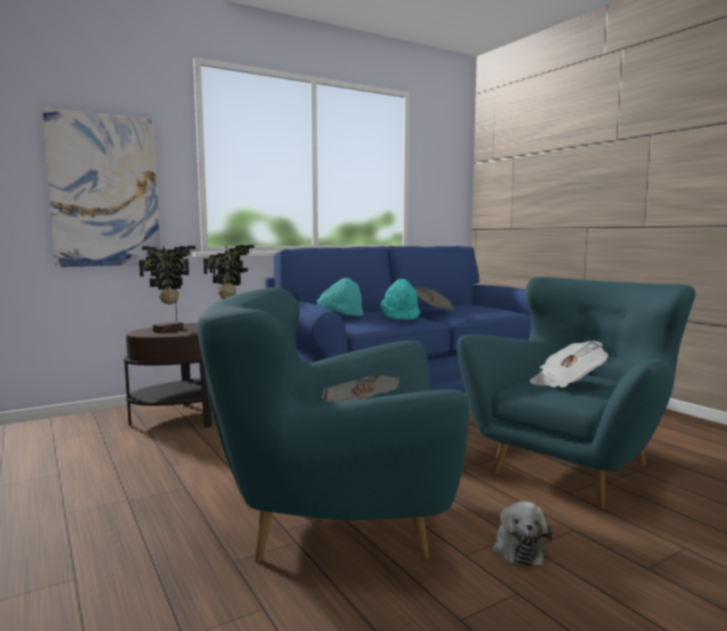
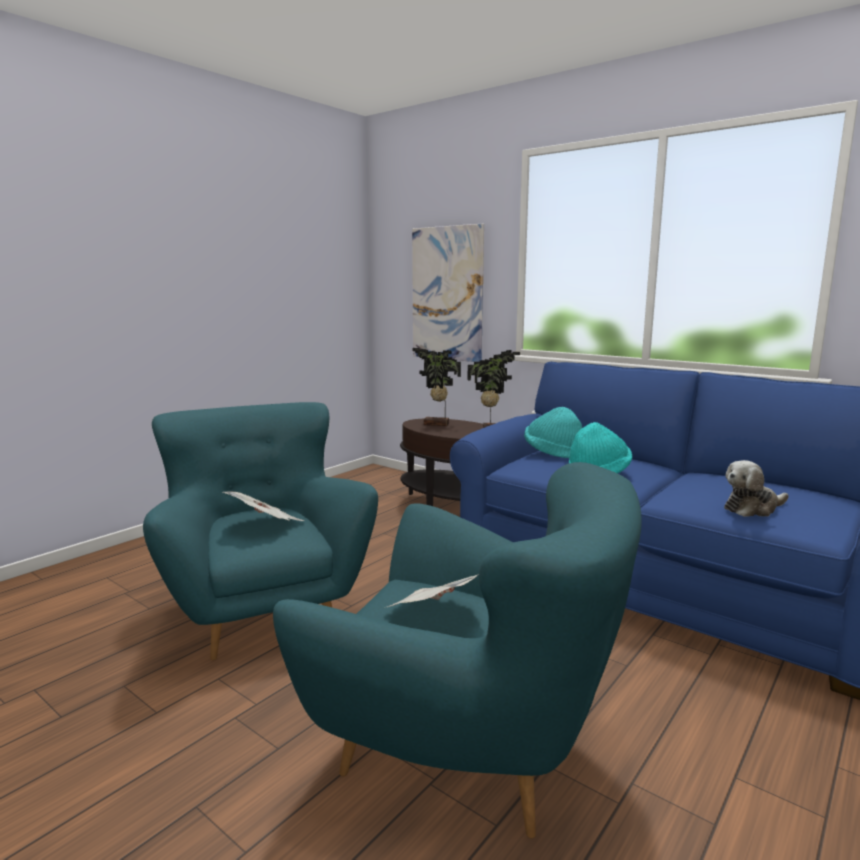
camera: 70 degrees right, 5 degrees up
(434, 311) = (681, 483): newspaper -> none
(518, 548) = (232, 708): plush toy -> plush toy (752, 508)

